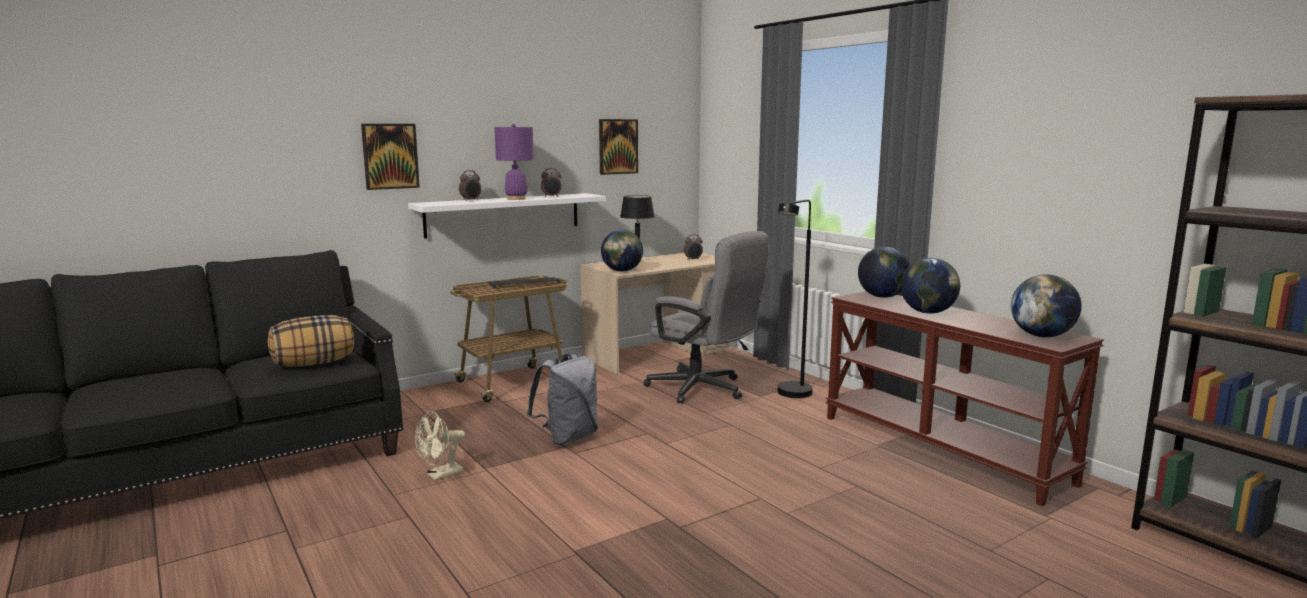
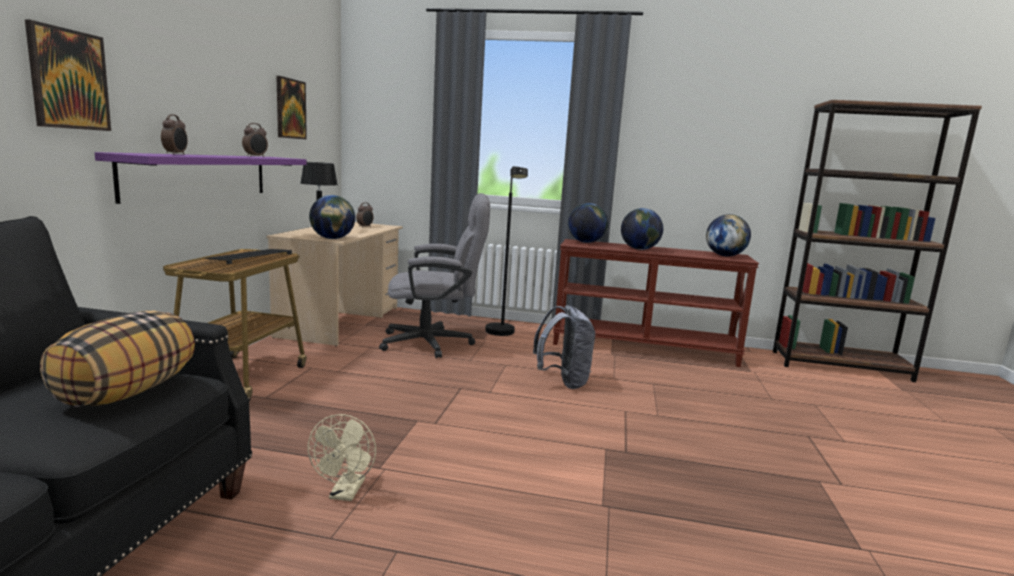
camera: 45 degrees left, 0 degrees up
(504, 214) = (199, 176): white shelf -> purple shelf
(516, 199) = (227, 156): purple table lamp -> none
(567, 438) = (402, 412): grey backpack -> grey backpack (563, 382)

